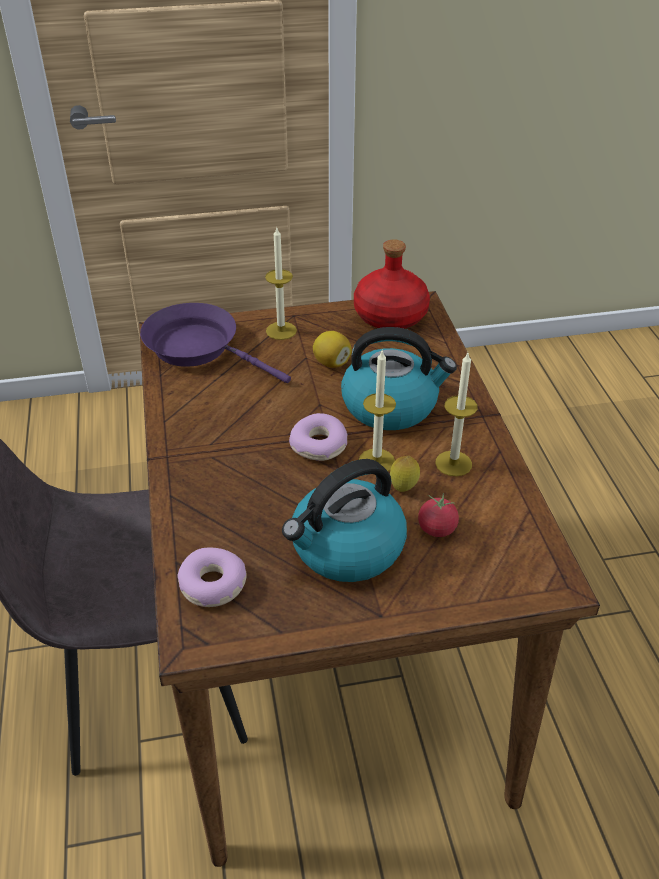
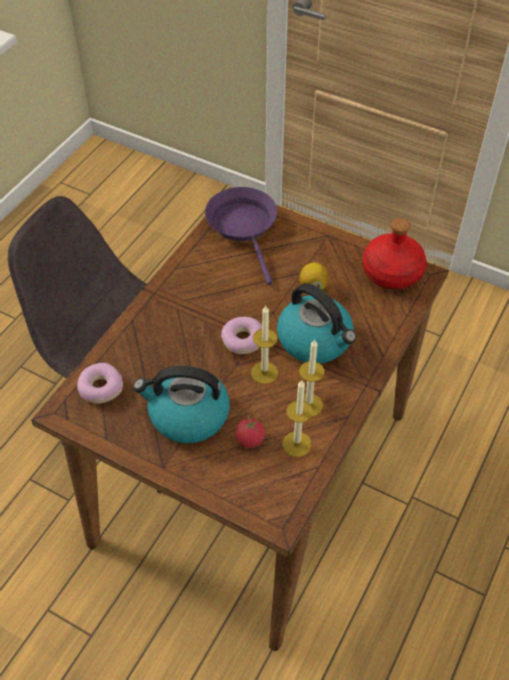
camera: 40 degrees right, 10 degrees up
(281, 331) = (307, 243): candle -> candle (297, 444)
(403, 488) = (260, 401): lemon -> none

